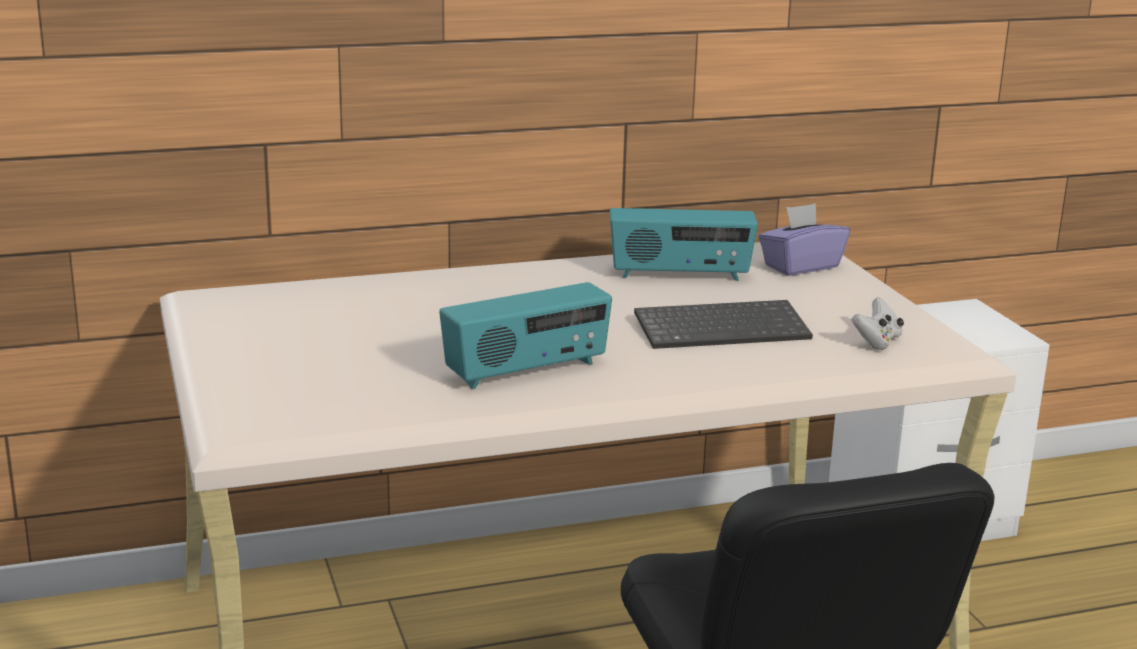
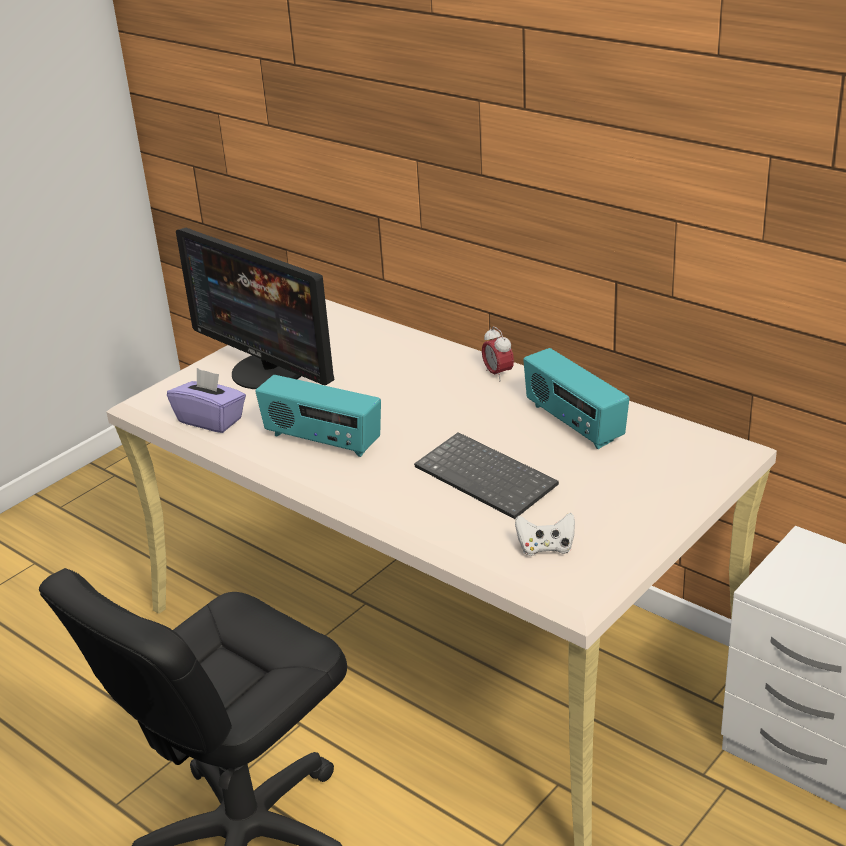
camera: 60 degrees right, 10 degrees up
(308, 355) = (268, 371): none -> monitor
(532, 272) = (498, 374): none -> alarm clock
(800, 266) = (671, 462): purple tissue box -> purple tissue box (211, 420)

